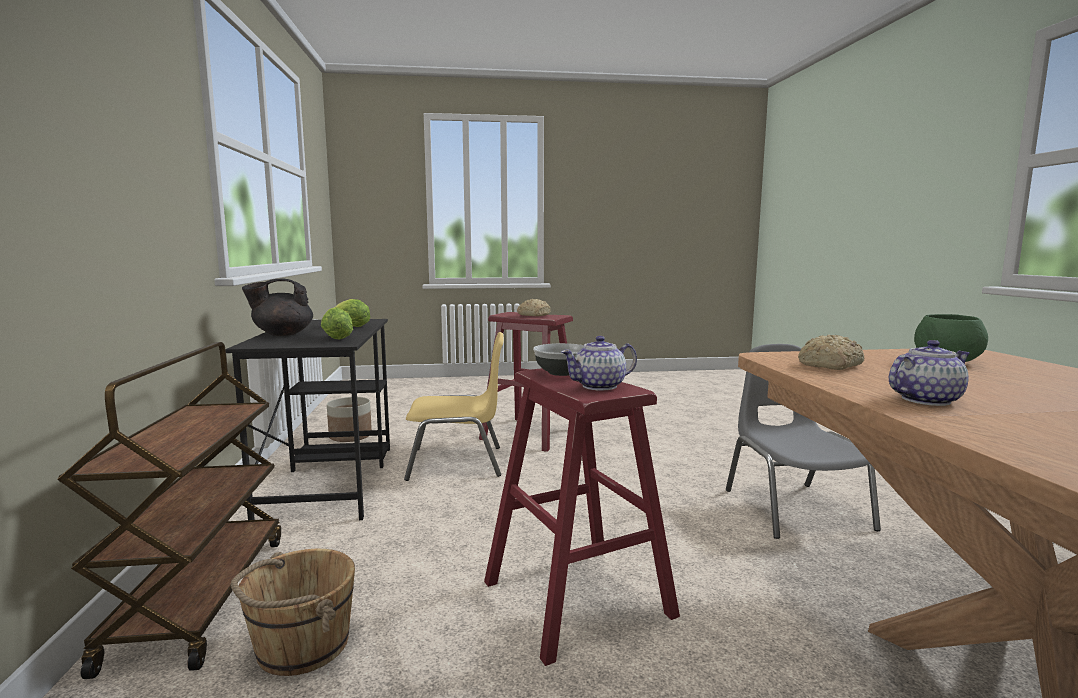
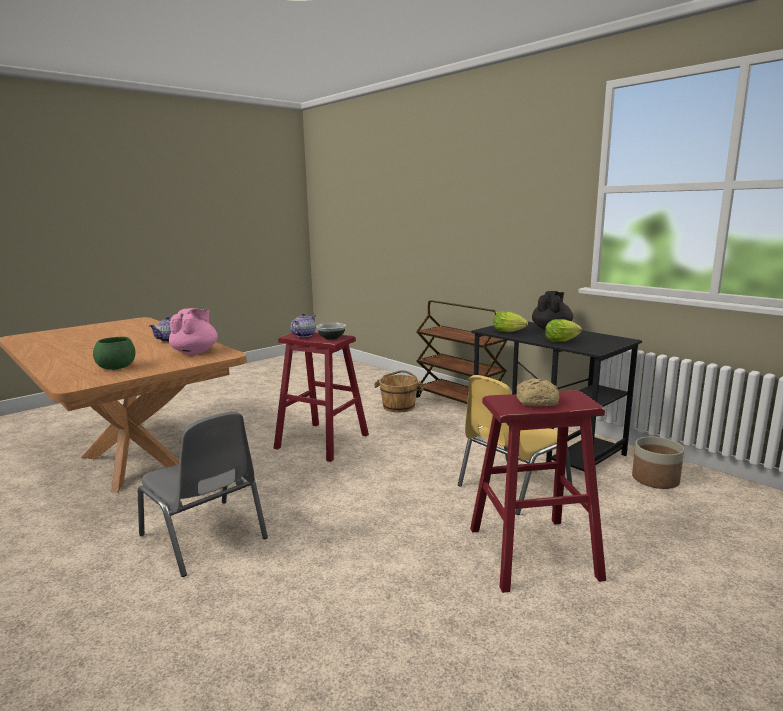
camera: 145 degrees right, 5 degrees up
(829, 366) = (195, 352): bread -> pink teapot

